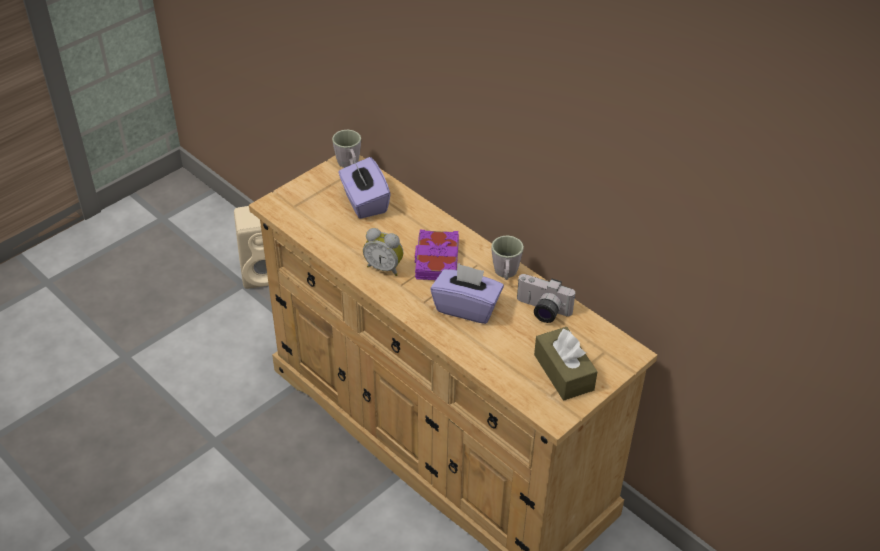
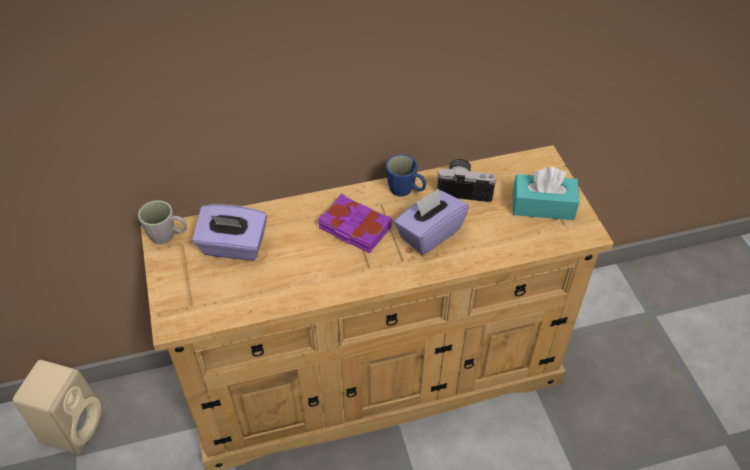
camera: 60 degrees left, 5 degrees up
(384, 267) = (336, 269): alarm clock -> none
(505, 274) = (406, 190): grey mug -> blue mug
(541, 311) = (465, 188): camera -> camera turned 135 degrees counterclockwise
(563, 372) = (543, 206): brown tissue box -> turquoise tissue box

